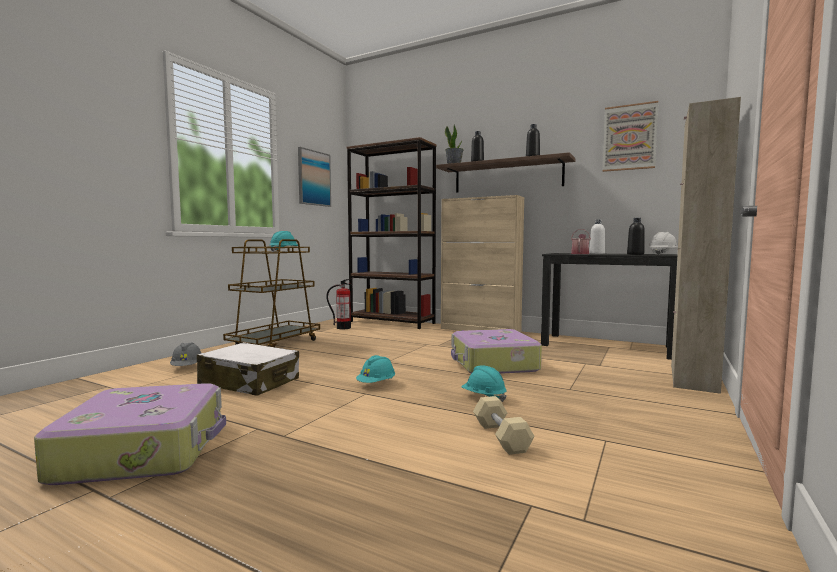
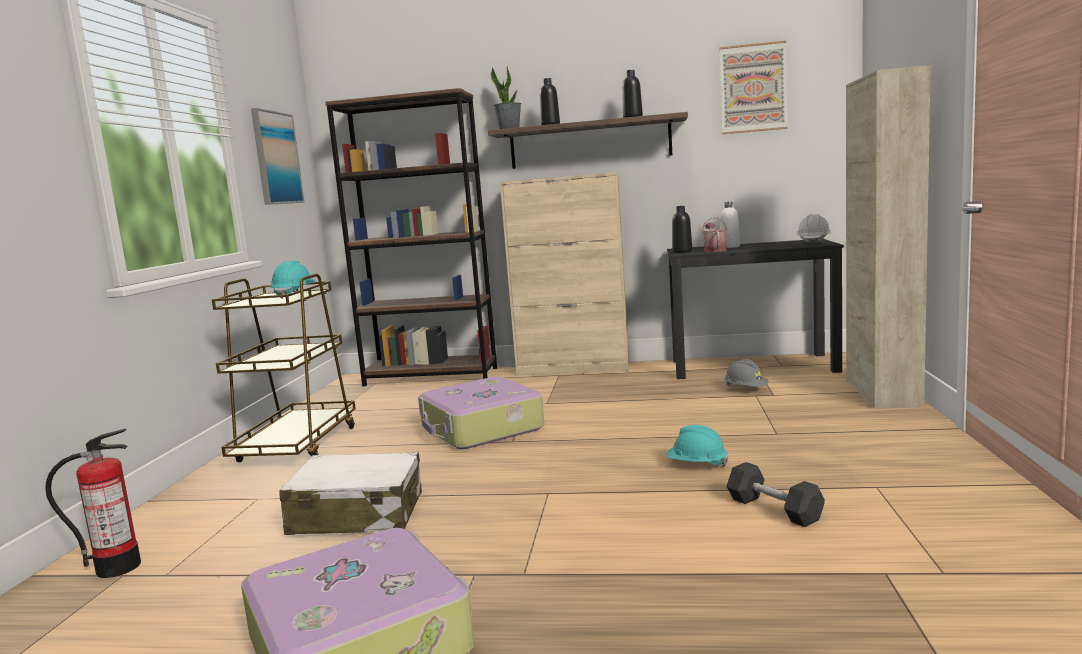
camera: 20 degrees left, 5 degrees up
(187, 367) = (211, 514): grey hard hat -> grey hard hat (746, 389)
(343, 328) = (368, 398): fire extinguisher -> fire extinguisher (118, 567)
(376, 384) = (543, 477): turquoise hard hat -> none
(493, 364) = (652, 417): suitcase -> suitcase (481, 429)
(501, 437) = (774, 509): beige dumbbell -> black dumbbell
(635, 254) = (783, 245): black bottle -> black bottle (682, 251)

